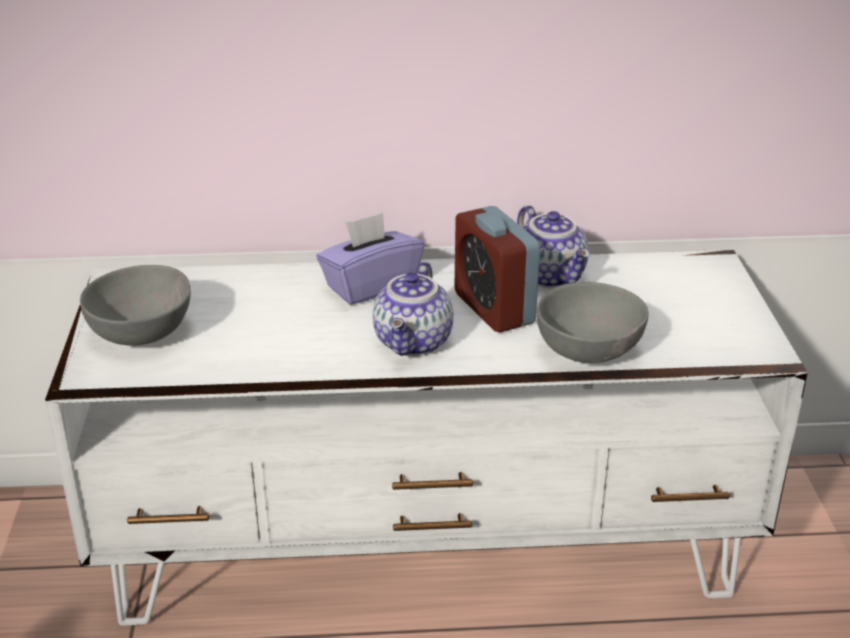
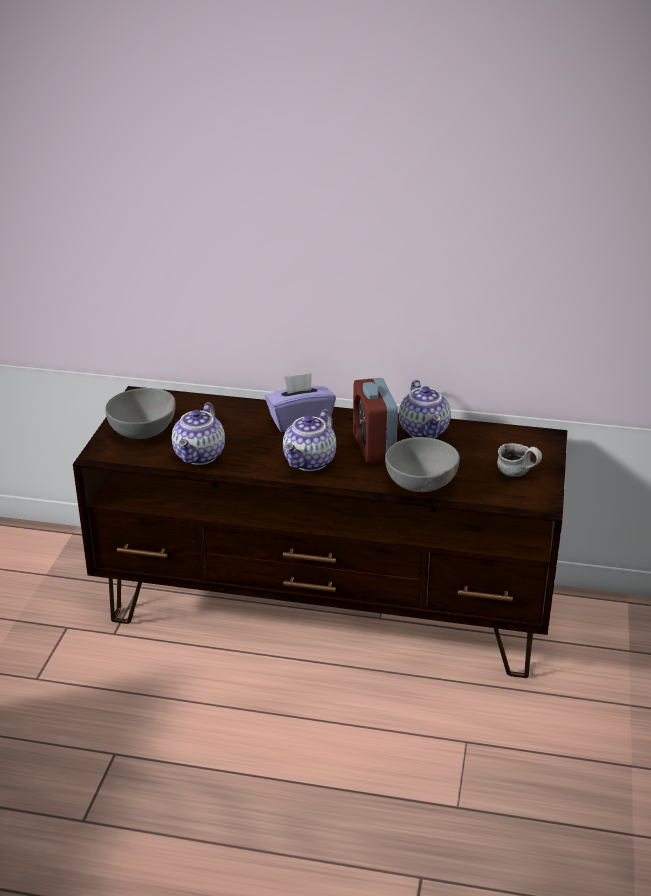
camera: 15 degrees right, 0 degrees up
(246, 357) = (200, 456): none -> teapot
(426, 548) = (326, 610): white tv stand -> brown tv stand
(709, 316) = (518, 473): none -> mug

